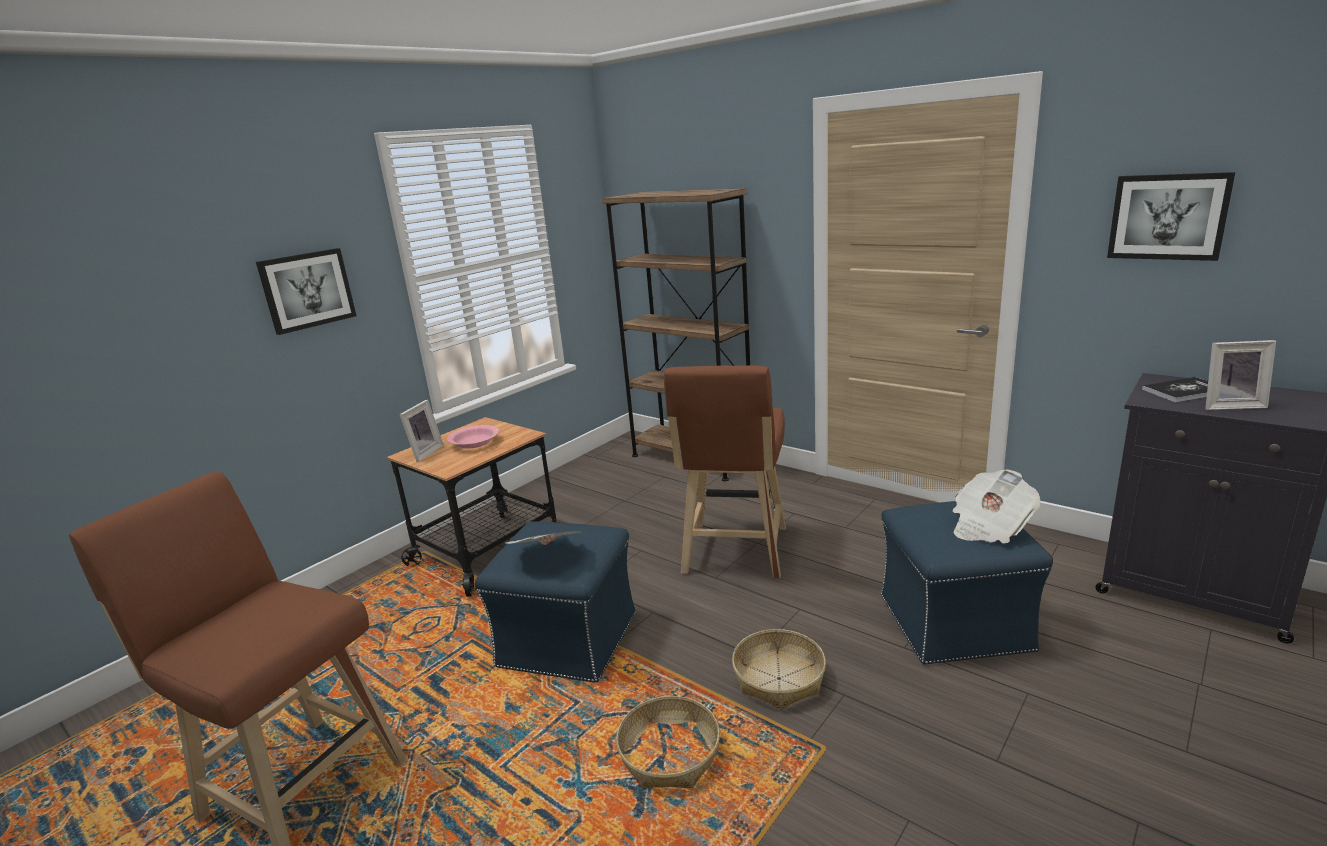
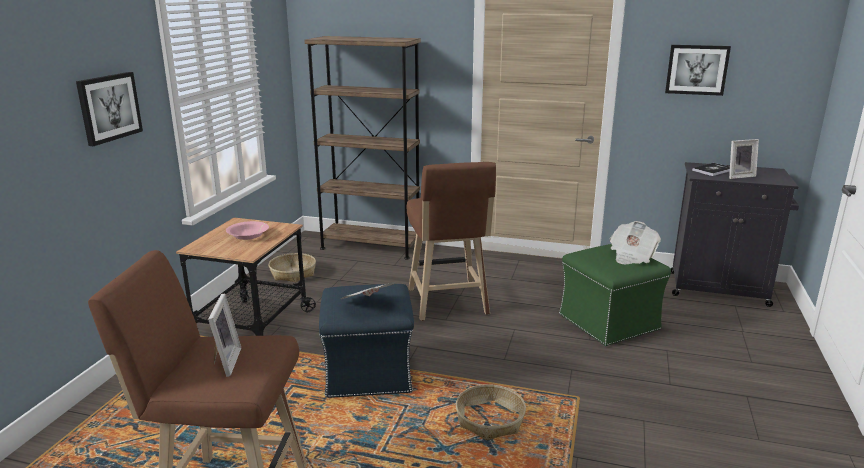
camera: 25 degrees left, 0 degrees up
(424, 453) = (209, 246): picture frame -> picture frame (224, 362)
(779, 679) = (528, 368): basket -> basket (293, 273)
(955, 624) = (609, 323): blue ottoman -> green ottoman

